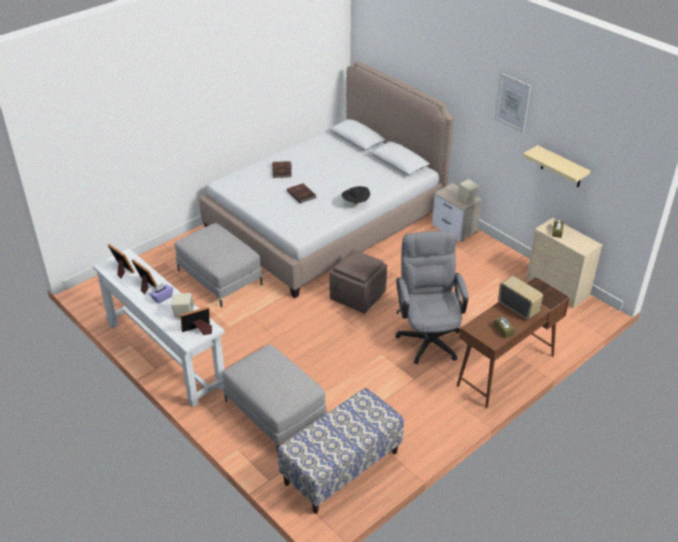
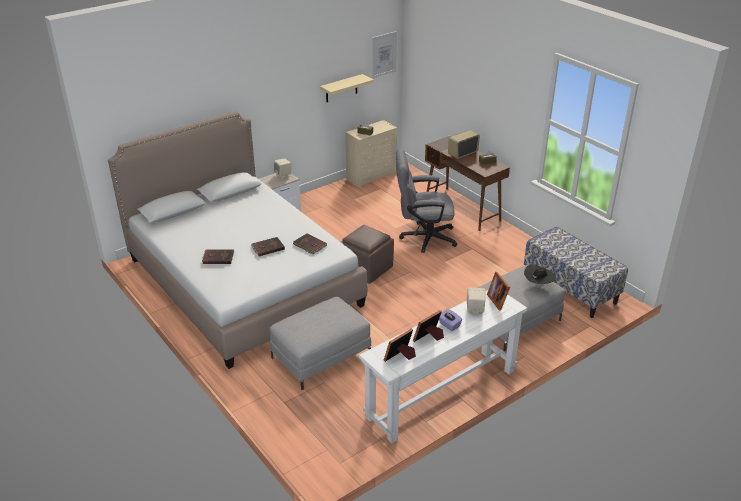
camera: 85 degrees left, 5 degrees down
(308, 217) = (309, 245): none -> brown book
(355, 204) = (295, 218): black hat -> black hat (538, 285)
(512, 102) = (292, 67): picture -> picture (384, 54)

